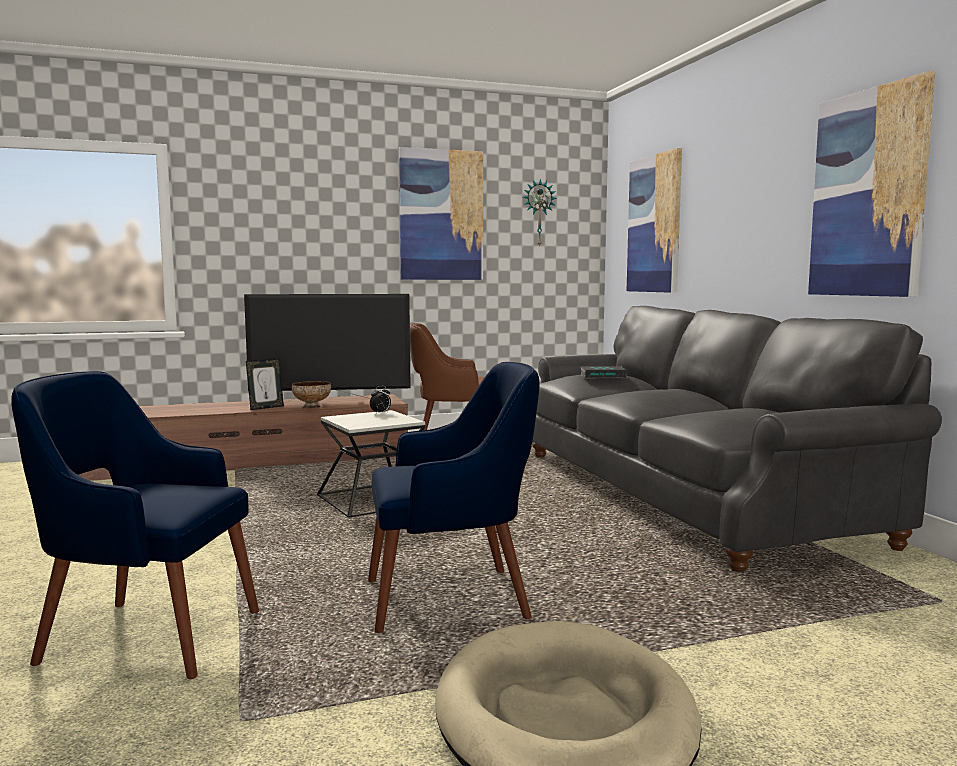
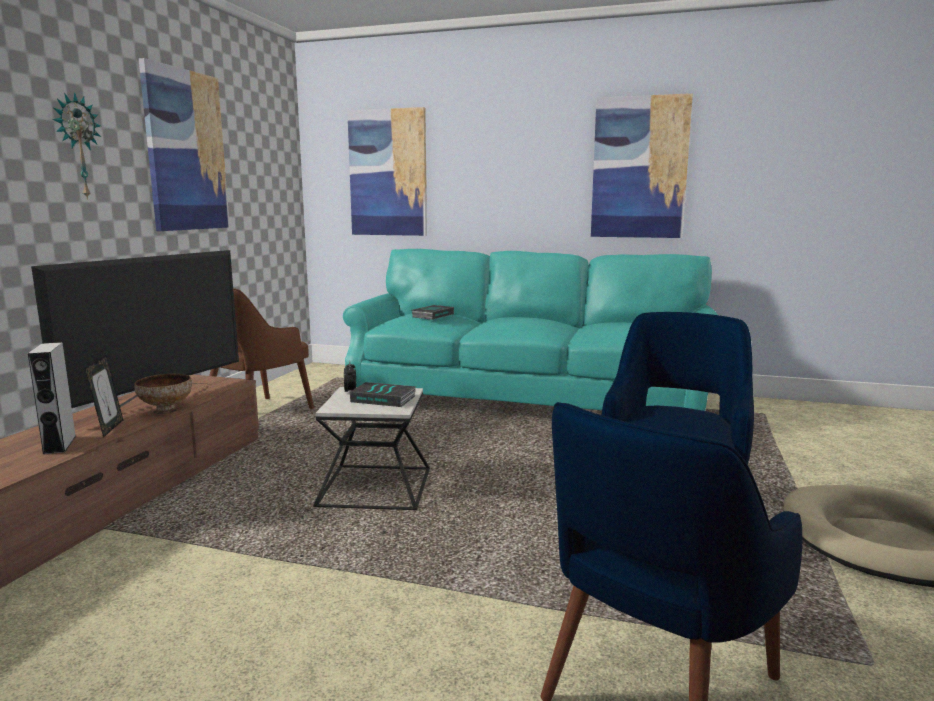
camera: 55 degrees left, 5 degrees up
(230, 408) = (59, 444): none -> grey speaker
(377, 420) = (384, 399): none -> book
(538, 213) = (259, 153): wall clock -> wall clock (77, 146)
(681, 493) = (527, 399): black sofa -> turquoise sofa

